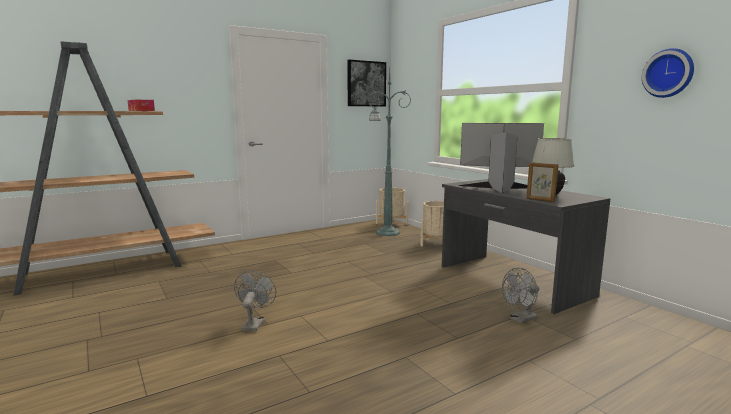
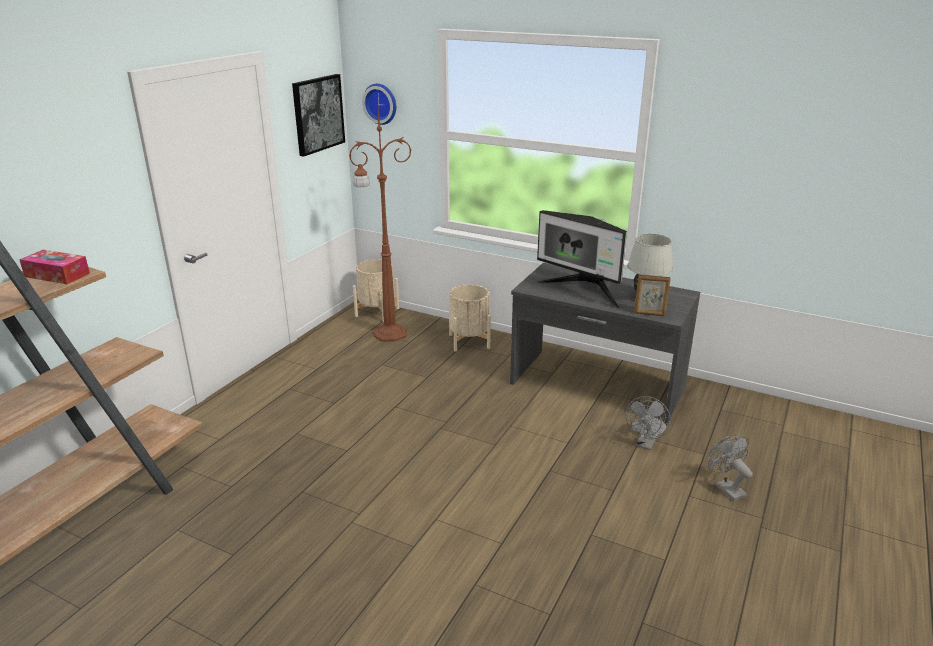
camera: 30 degrees left, 15 degrees up
(254, 323) = (398, 551): grey fan -> grey fan (725, 488)
(386, 232) = (388, 334): green floor lamp -> brown floor lamp
(499, 188) = (583, 290): monitor -> monitor turned 120 degrees counterclockwise
(669, 73) = (757, 164): wall clock -> wall clock (381, 103)

